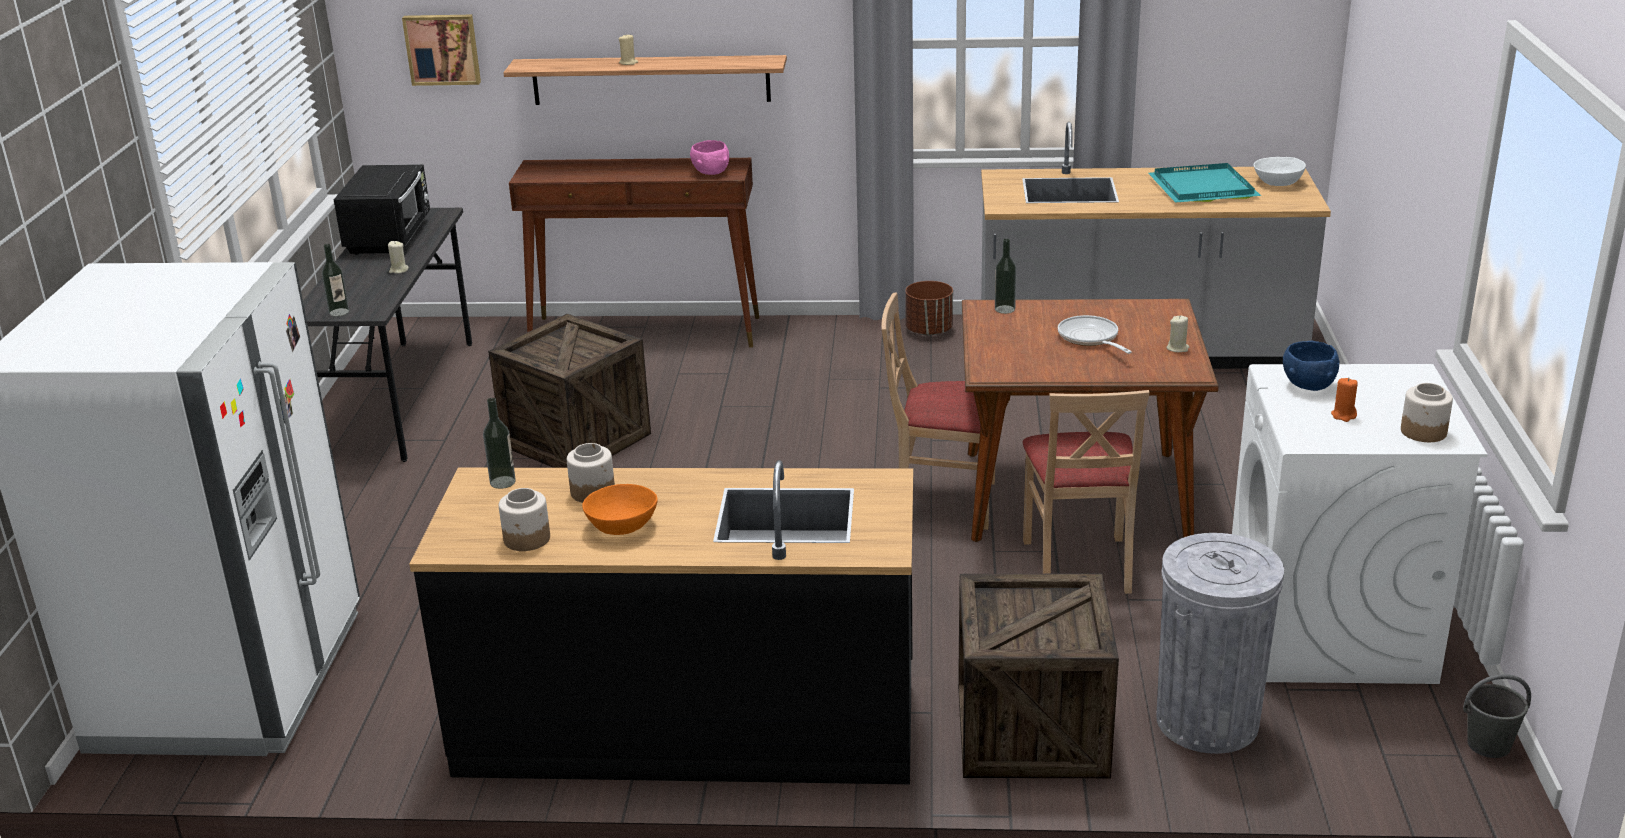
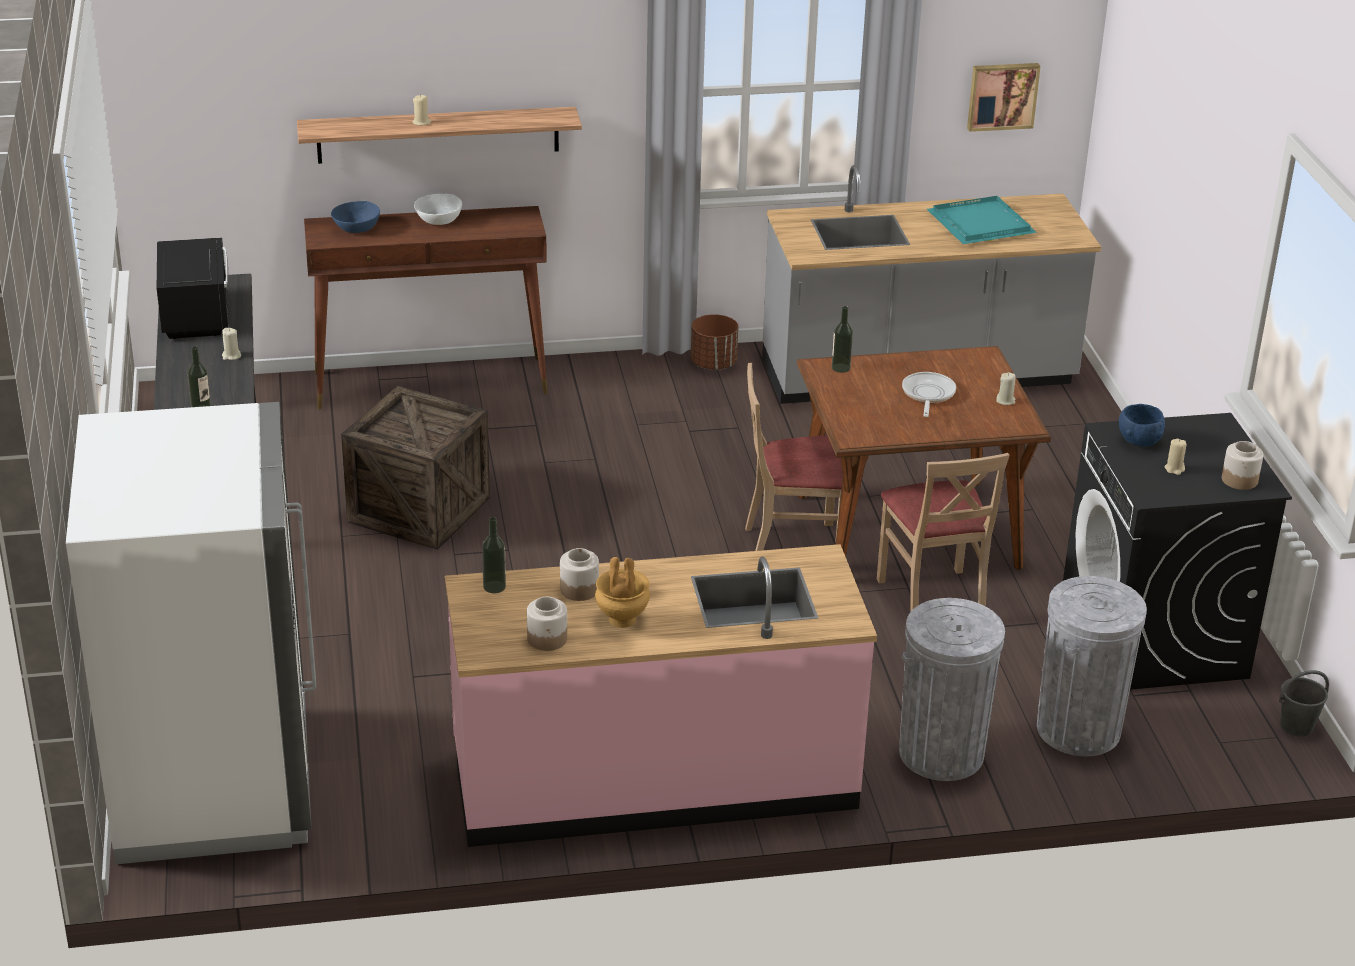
camera: 15 degrees left, 5 degrees up
(442, 49) = (222, 112): picture -> picture (1002, 95)
(566, 169) = (356, 228): none -> blue bowl
(621, 526) = (621, 619): orange bowl -> brown vase
(689, 725) = (654, 778): black counter -> pink counter
(711, 173) = (507, 227): pink bowl -> none
(1031, 731) = (941, 753): crate -> grey trash can
(1090, 338) = (927, 395): frying pan -> frying pan turned 45 degrees clockwise
(1277, 183) = (1045, 215): white bowl -> white bowl (438, 220)
(1329, 629) = (1154, 639): white washing machine -> black washing machine
(1343, 415) = (1174, 469): orange candle -> beige candle

